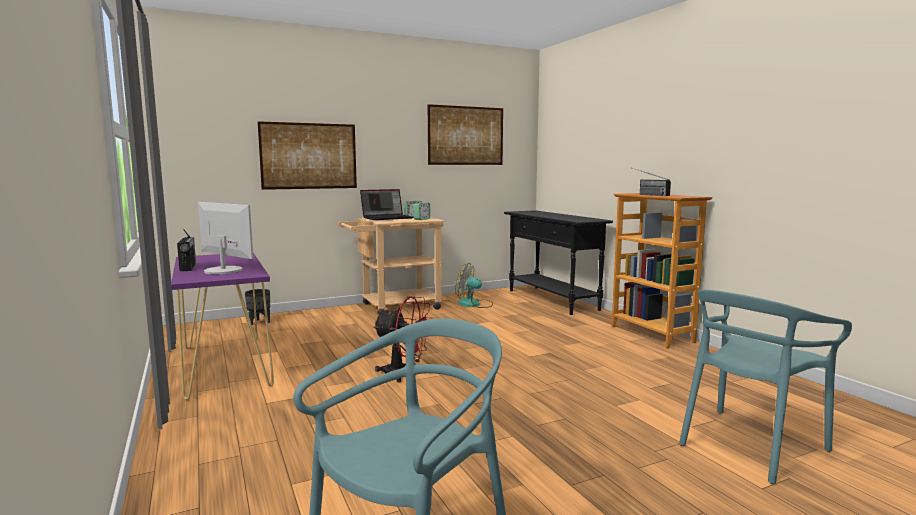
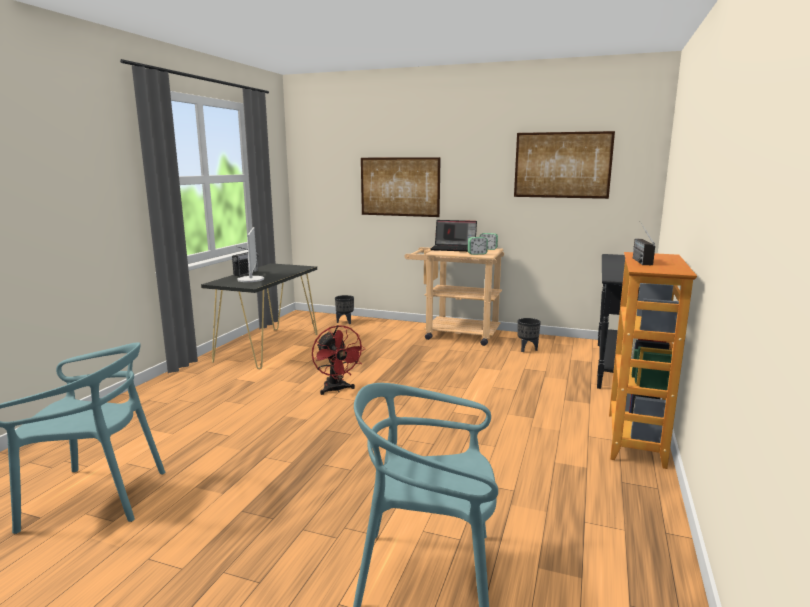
camera: 45 degrees right, 5 degrees up
(225, 365) = (268, 347): purple console table -> black console table
(474, 304) = (527, 349): fan -> black planter

